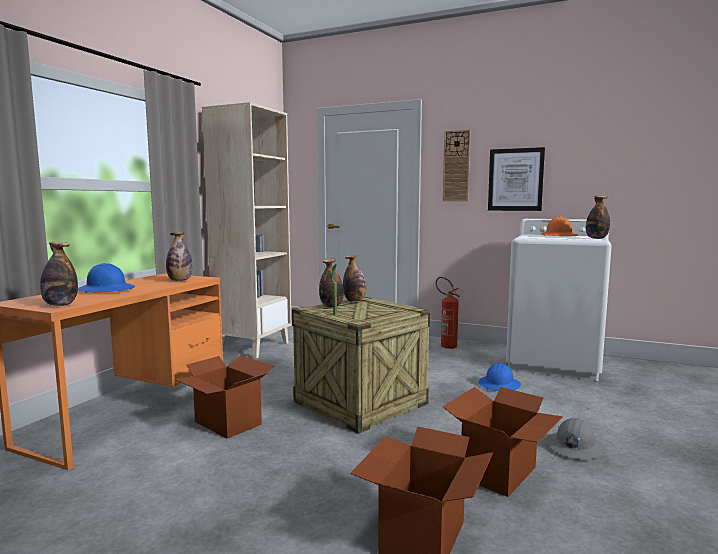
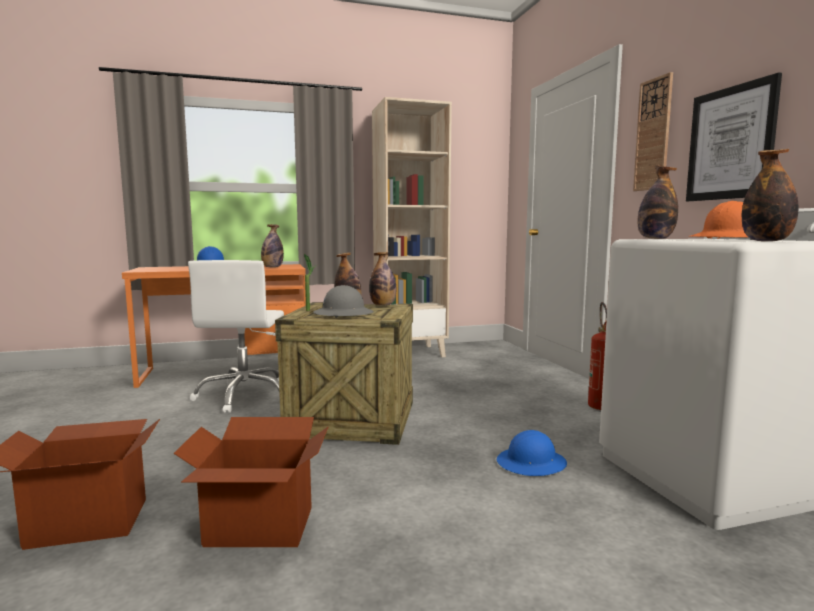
camera: 50 degrees right, 0 degrees up
(60, 305) = (147, 270): bottle -> bottle (655, 238)
(227, 423) = (244, 395): cardboard box -> white office chair
(574, 447) = (397, 563): grey hard hat -> grey hard hat (343, 314)

